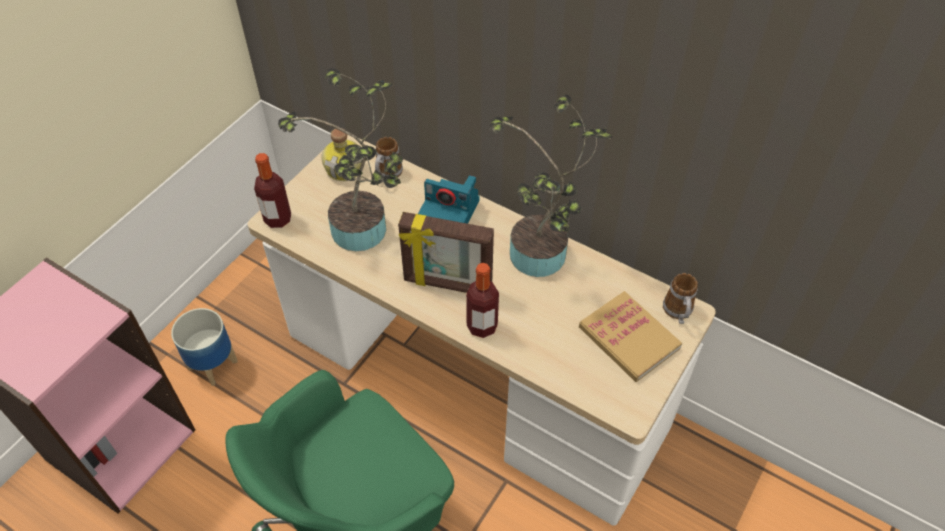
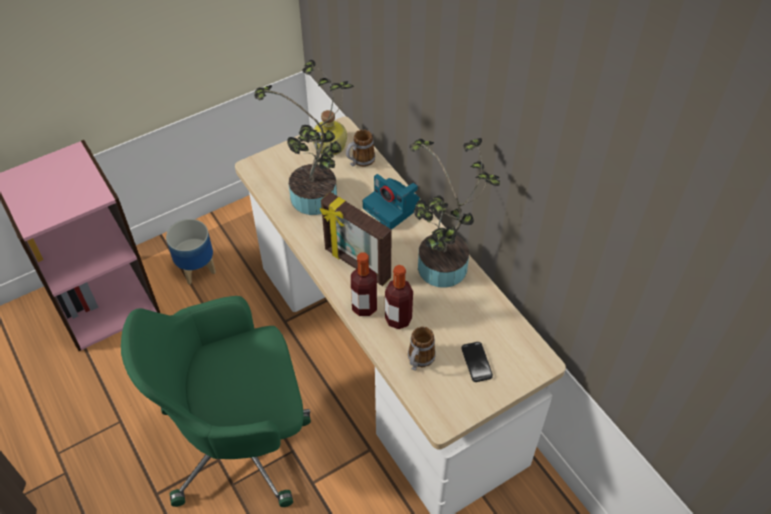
camera: 25 degrees right, 0 degrees up
(278, 219) = (258, 167): bottle -> bottle (398, 319)
(628, 338) = (476, 362): book -> phone
(678, 313) = (531, 358): mug -> mug (419, 361)

